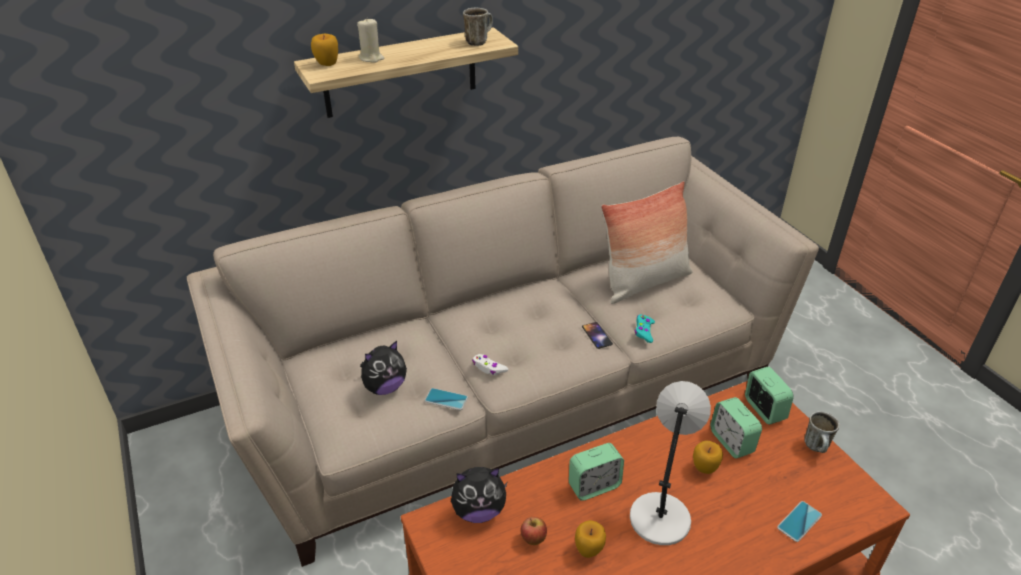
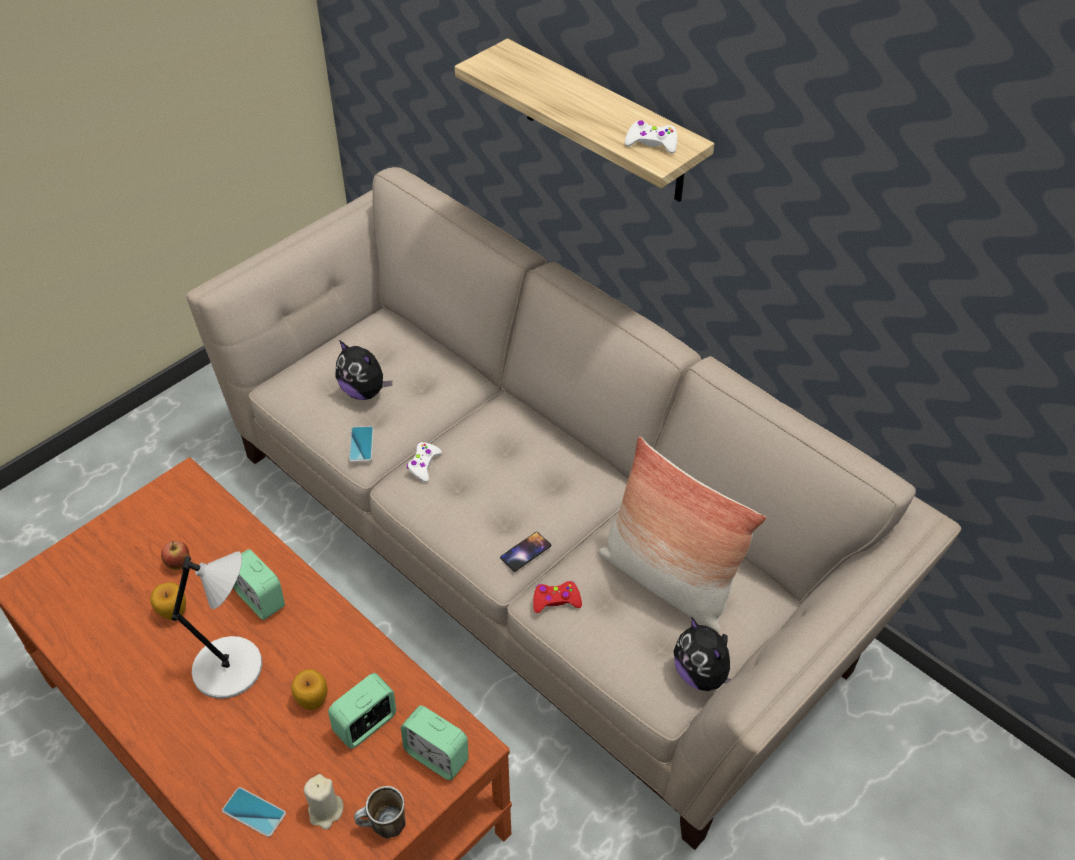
camera: 70 degrees right, 10 degrees up
(327, 64) = (509, 60): apple -> none
(371, 58) = (545, 82): beige candle -> beige candle (325, 811)
(478, 41) = (651, 143): mug -> white game controller
(479, 511) = (206, 512): plush toy -> plush toy (702, 674)
(644, 331) = (556, 600): turquoise game controller -> red game controller
(764, 409) = (437, 756): alarm clock -> alarm clock turned 75 degrees clockwise

